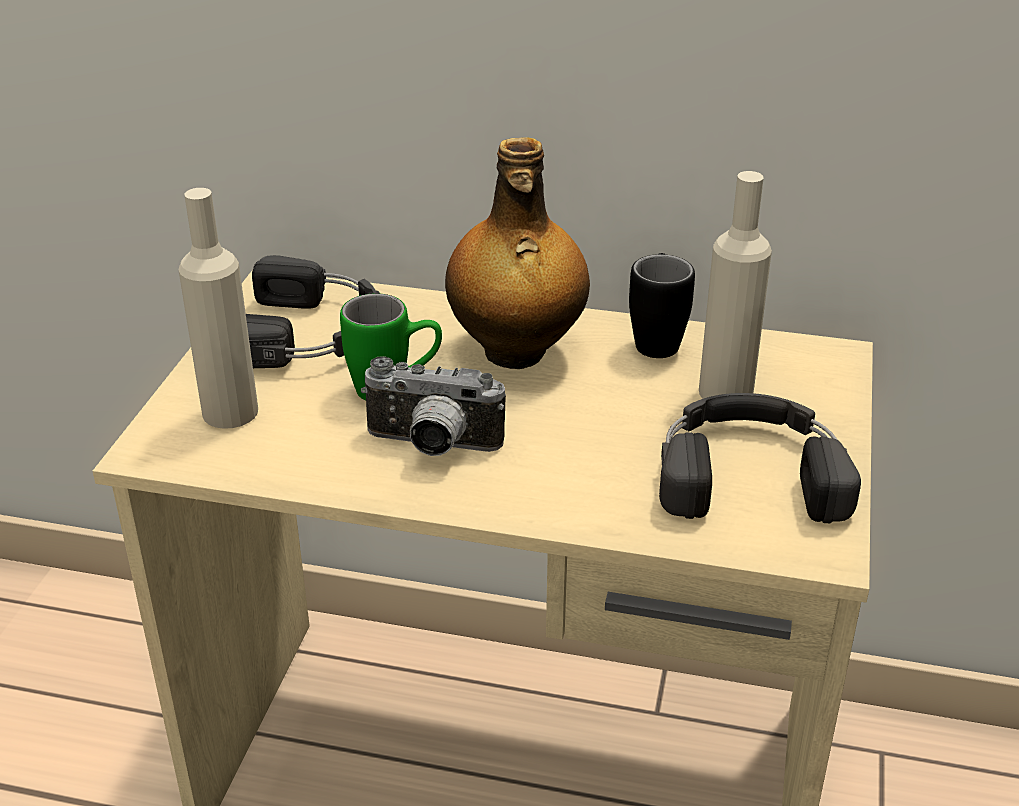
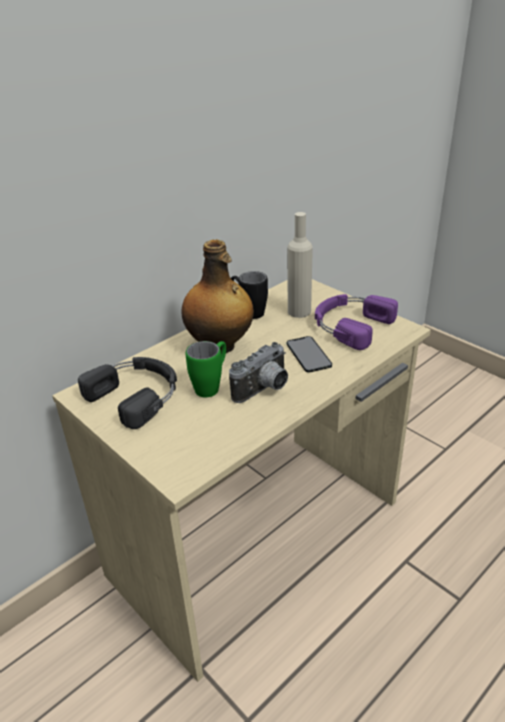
camera: 55 degrees left, 0 degrees up
(230, 412) = (175, 440): beige bottle -> none
(589, 455) = (308, 354): none -> phone
(749, 470) = (350, 325): black headphones -> purple headphones

